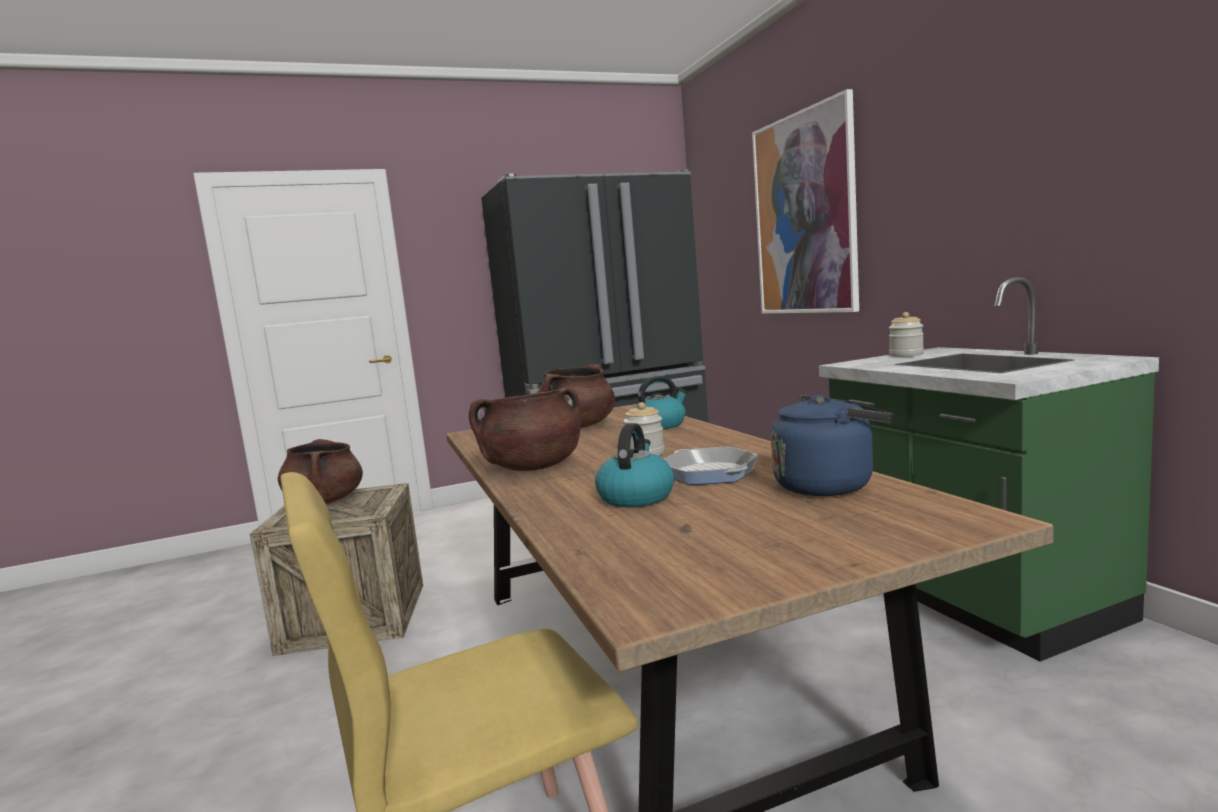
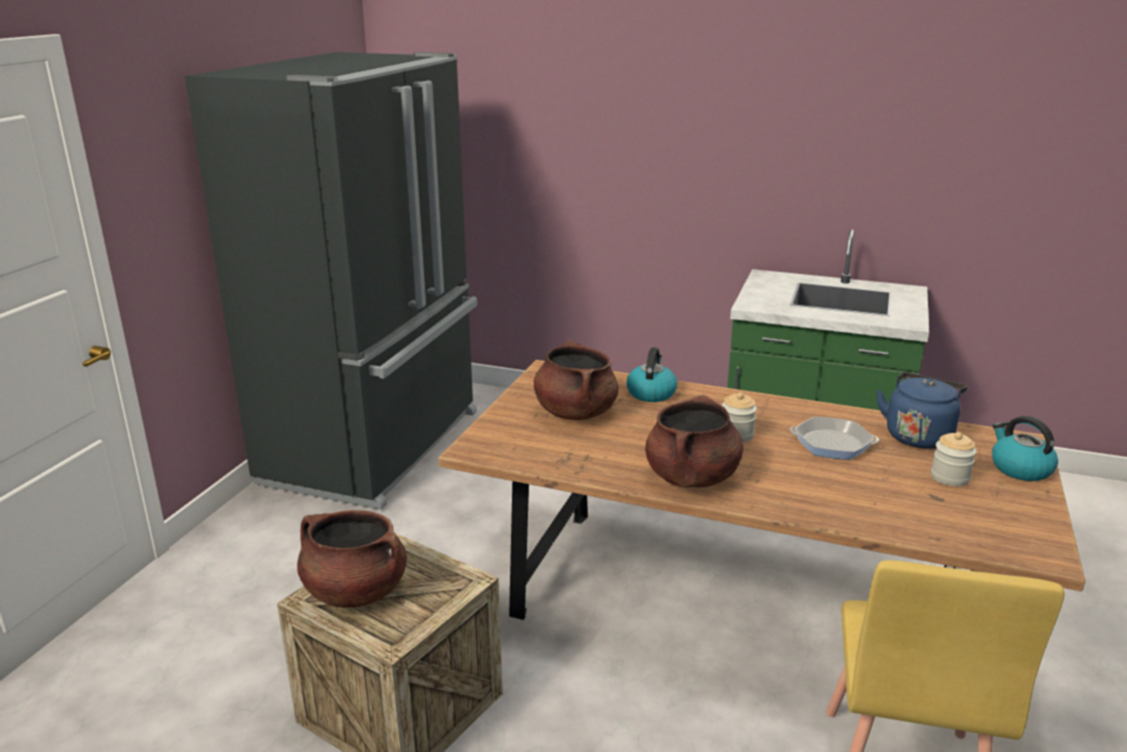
camera: 50 degrees left, 15 degrees up
(636, 497) = (848, 482): kettle -> kettle (1019, 468)
(804, 215) = (591, 124): picture -> none
(906, 355) = (762, 286): jar -> jar (950, 477)

